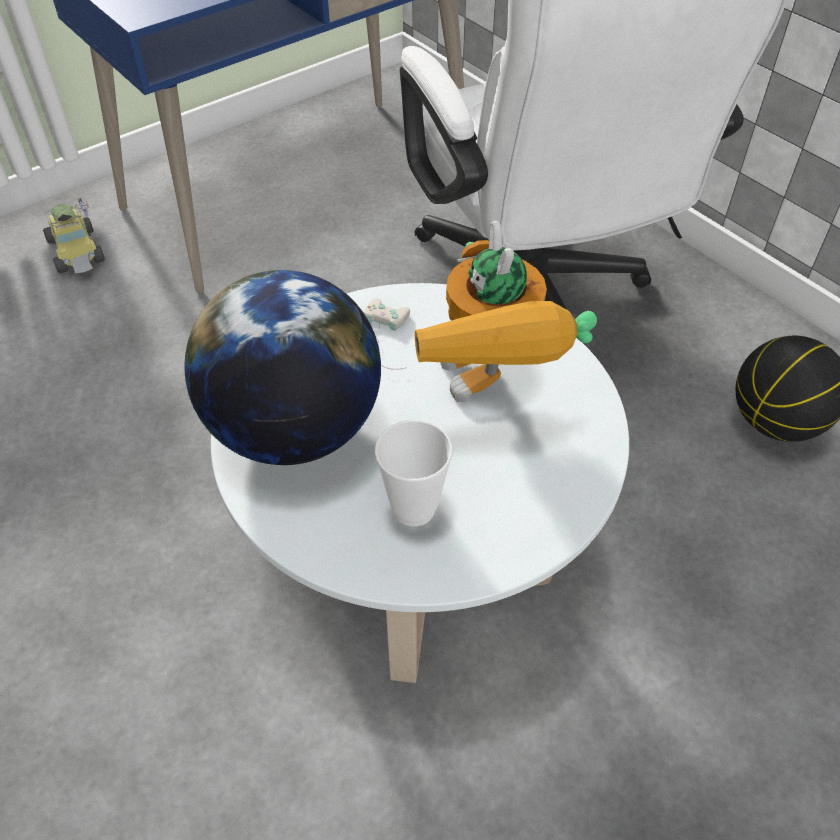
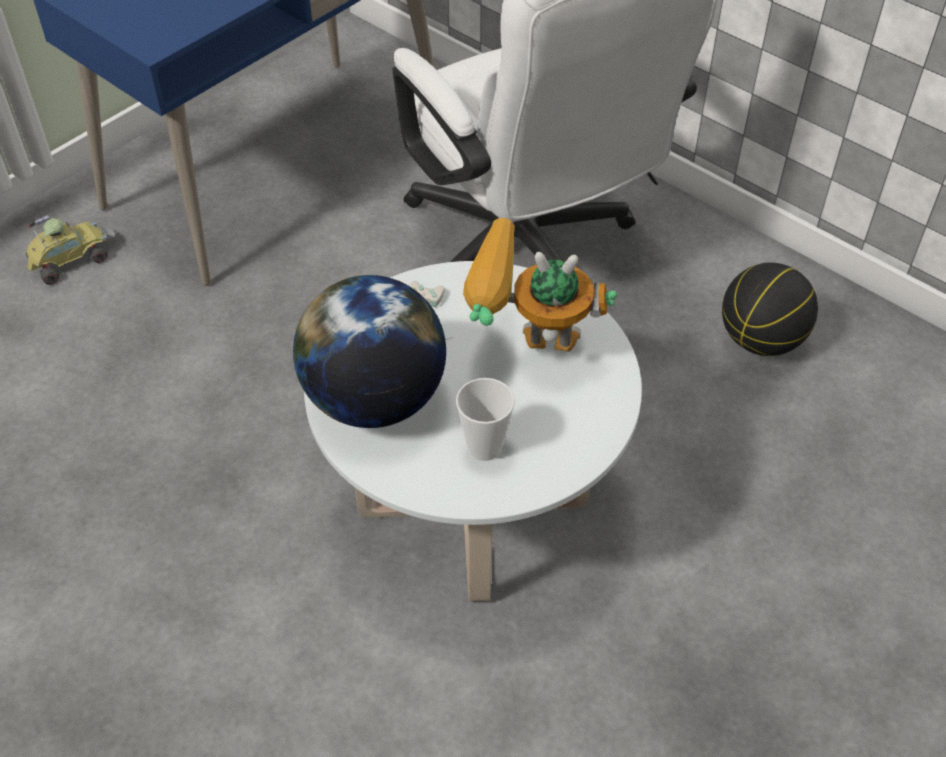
camera: 10 degrees left, 0 degrees up
(78, 251) = (70, 258): toy car -> toy car turned 90 degrees counterclockwise
(490, 394) = (525, 350): toy robot -> toy robot turned 120 degrees clockwise

